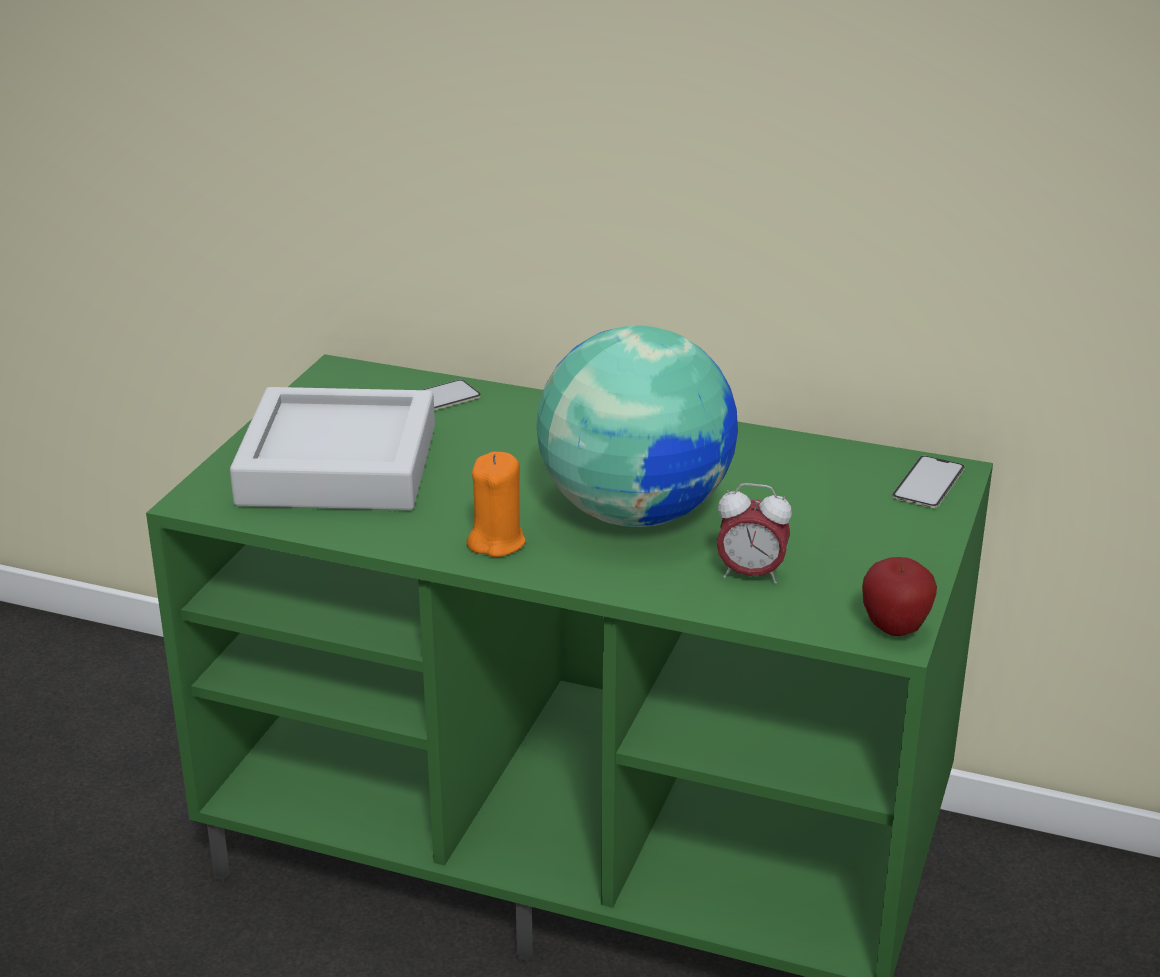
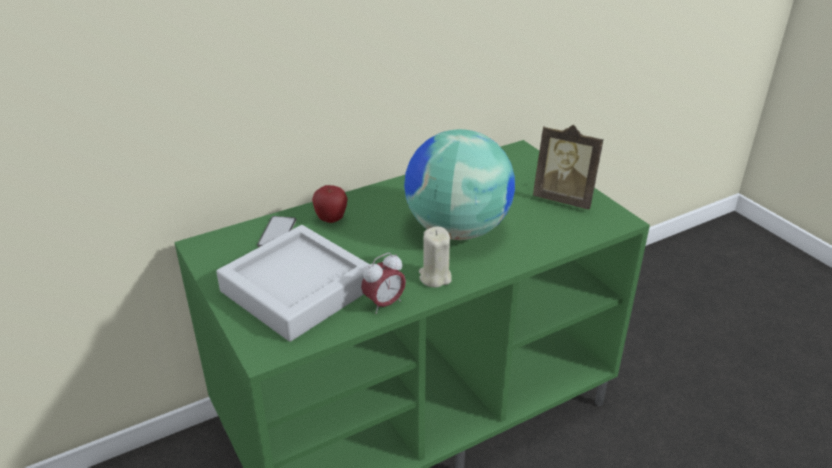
camera: 50 degrees left, 5 degrees up
(496, 542) = (435, 277): orange candle -> beige candle
(750, 575) = (541, 228): alarm clock -> alarm clock (384, 304)
(870, 563) = (564, 199): none -> picture frame
(895, 629) = (617, 217): apple -> apple (331, 219)
(928, 483) = (521, 158): phone -> none

